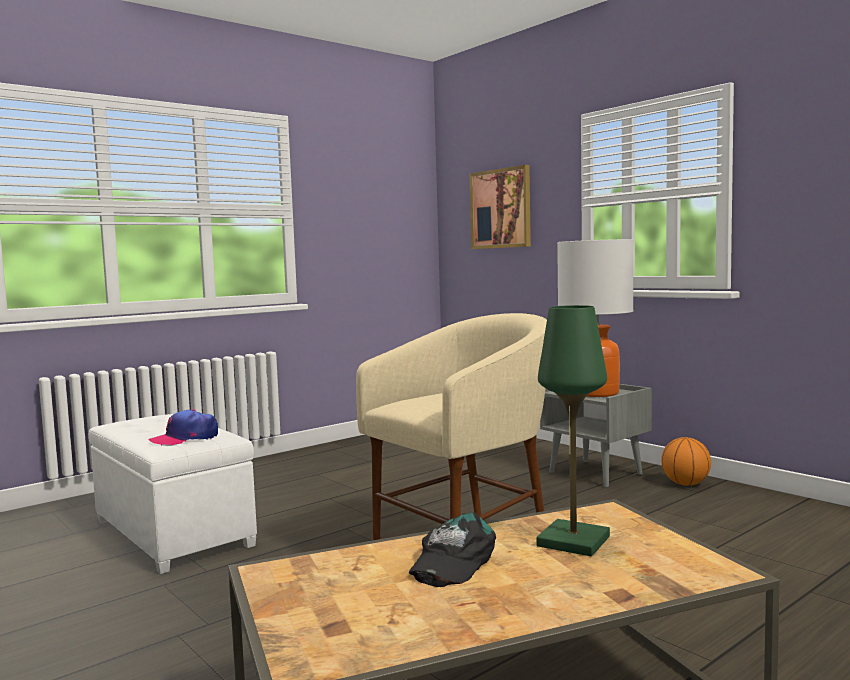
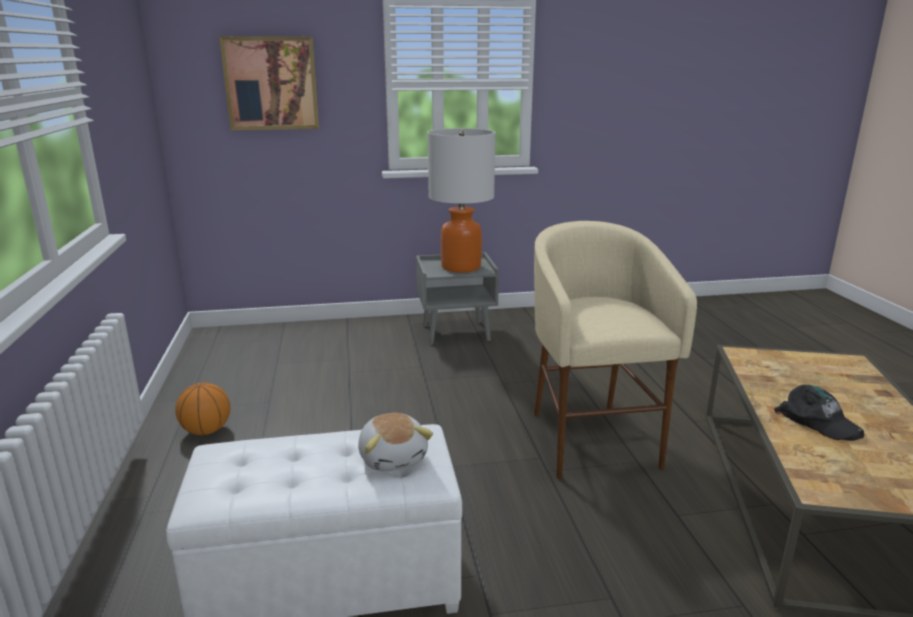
camera: 60 degrees left, 15 degrees up
(185, 438) = (393, 457): cap -> plush toy
(573, 541) = (794, 378): green table lamp -> none
(685, 484) = (516, 319): basketball -> basketball (206, 431)

